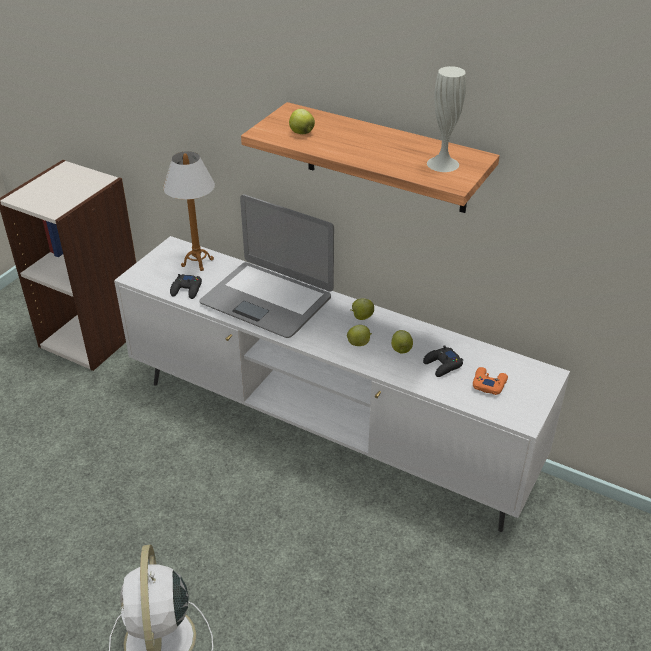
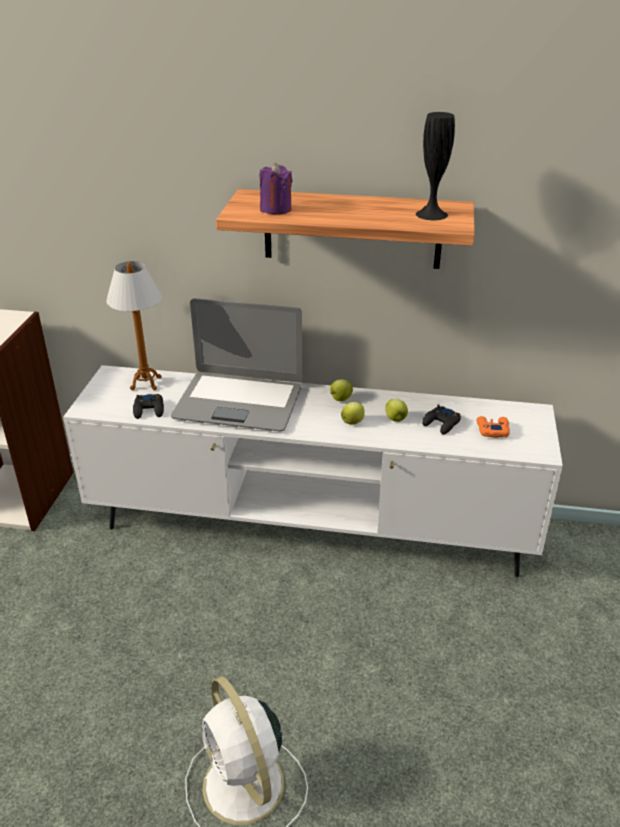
camera: 20 degrees left, 5 degrees down
(301, 132) = (275, 209): apple -> purple candle
(443, 164) = (431, 214): white vase -> black vase

